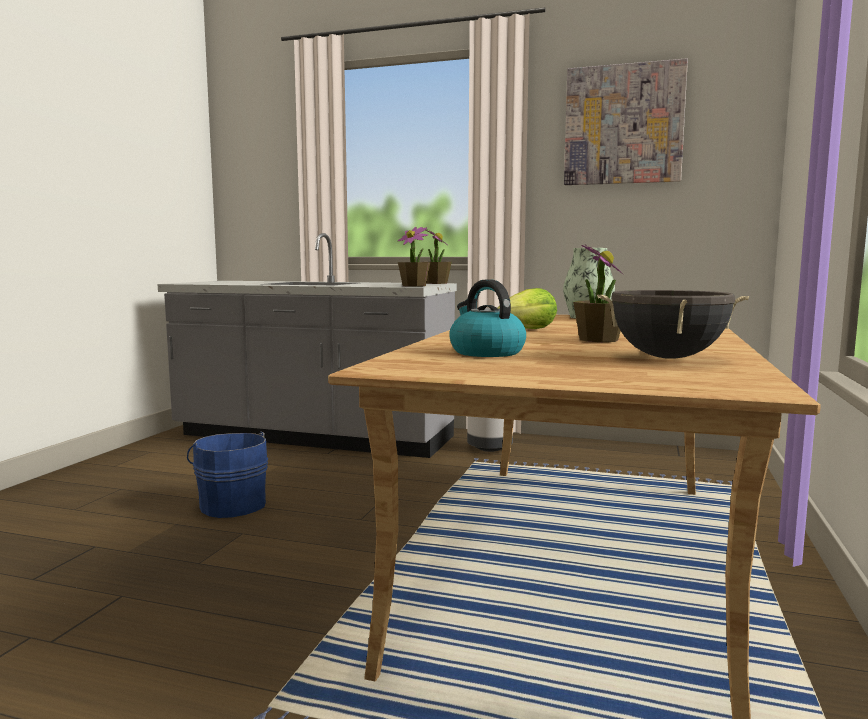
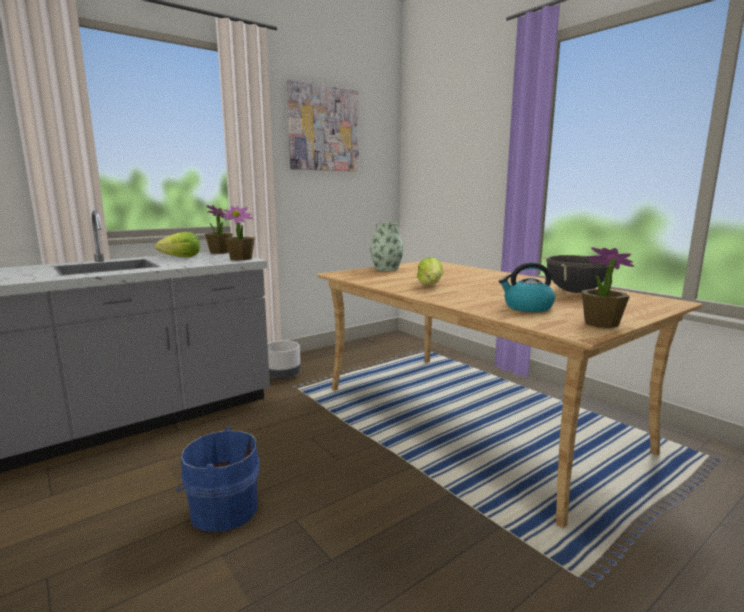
camera: 55 degrees left, 5 degrees up
(386, 283) = (182, 257): none -> lettuce
(598, 340) = (496, 286): potted plant -> potted plant (600, 323)

